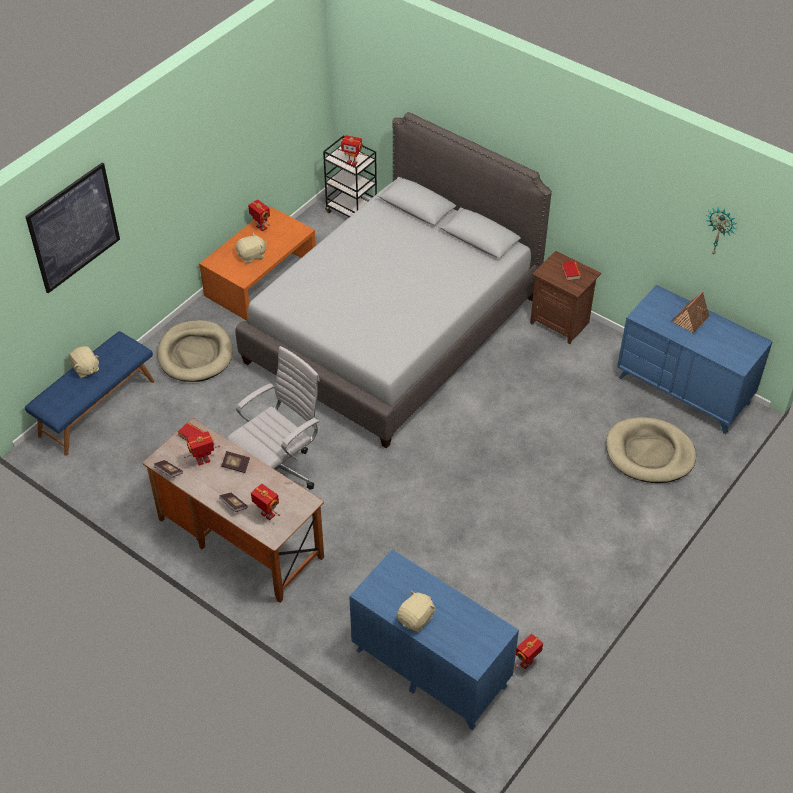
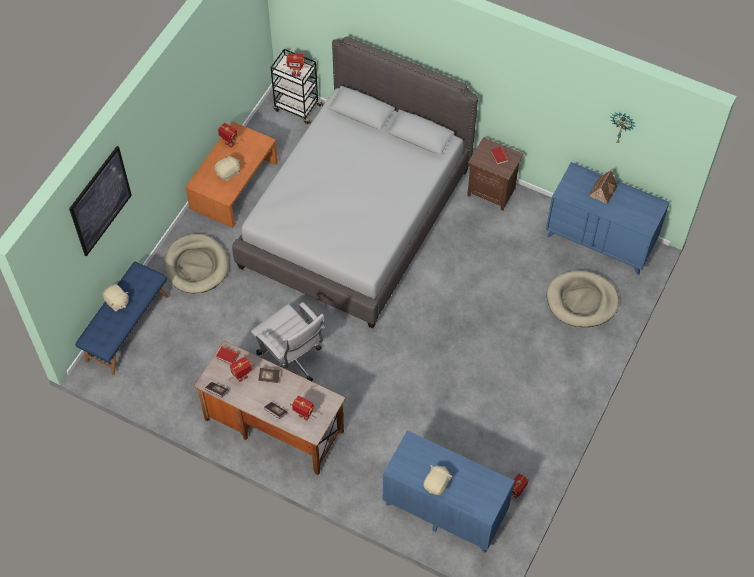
camera: 10 degrees left, 10 degrees up
(280, 471) = (292, 362): white office chair -> white office chair turned 105 degrees clockwise

